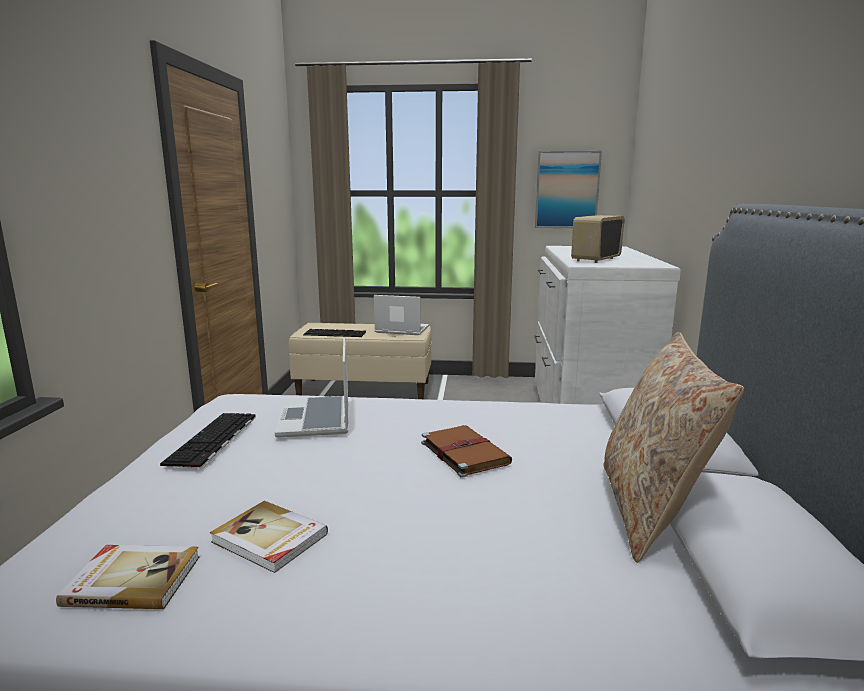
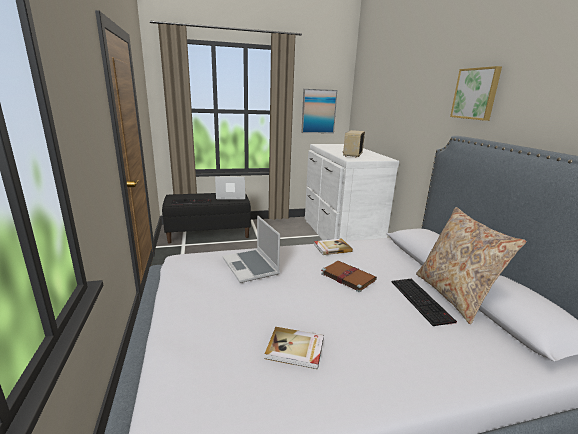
camera: 20 degrees left, 5 degrees up
(133, 579) = (242, 393): book -> book (332, 248)
(213, 440) = (201, 290): keyboard -> keyboard (422, 301)
(365, 389) = (209, 233): beige bench -> black bench
(783, 118) = (476, 94): none -> picture

